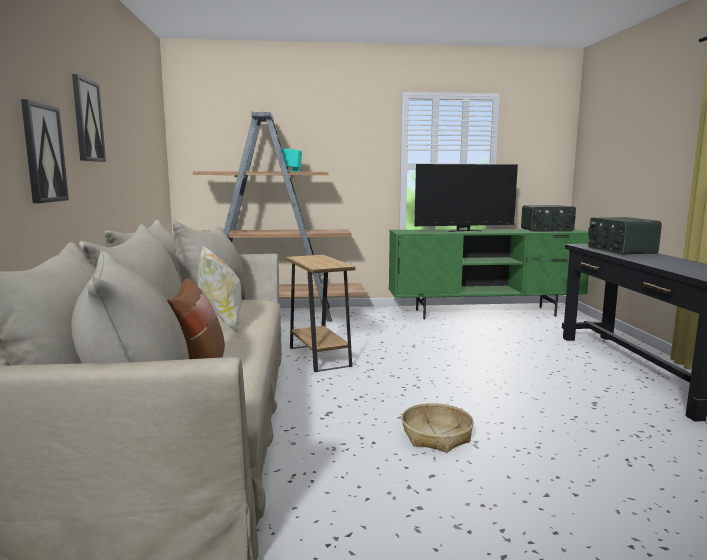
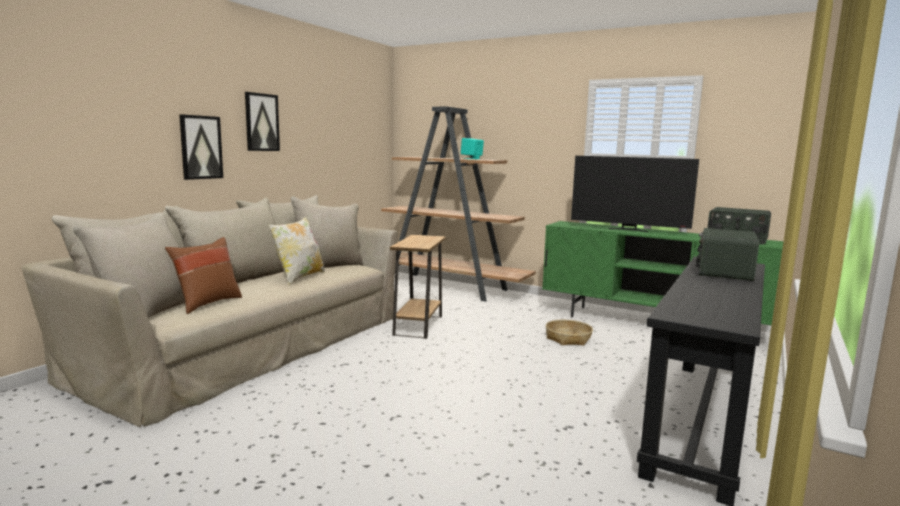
camera: 35 degrees right, 0 degrees up
(436, 436) = (379, 402): basket -> basket (568, 339)

